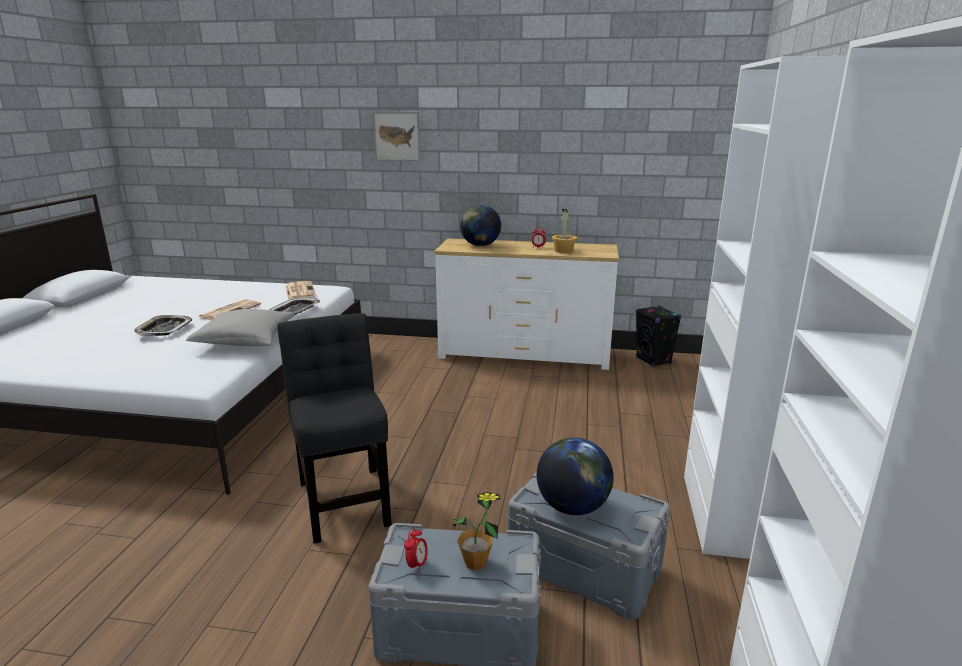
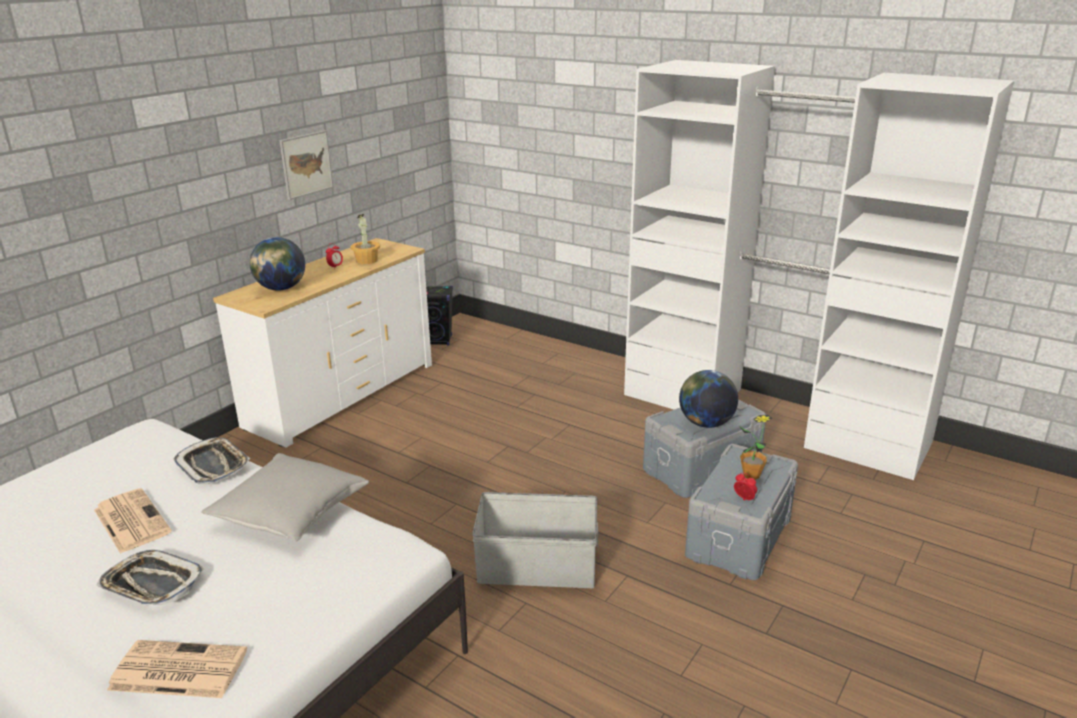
camera: 65 degrees left, 5 degrees up
(299, 291) = (121, 454): newspaper -> newspaper (176, 670)
(344, 499) = (536, 567): black chair -> grey storage box
(397, 136) = (117, 176): picture -> picture (306, 164)

